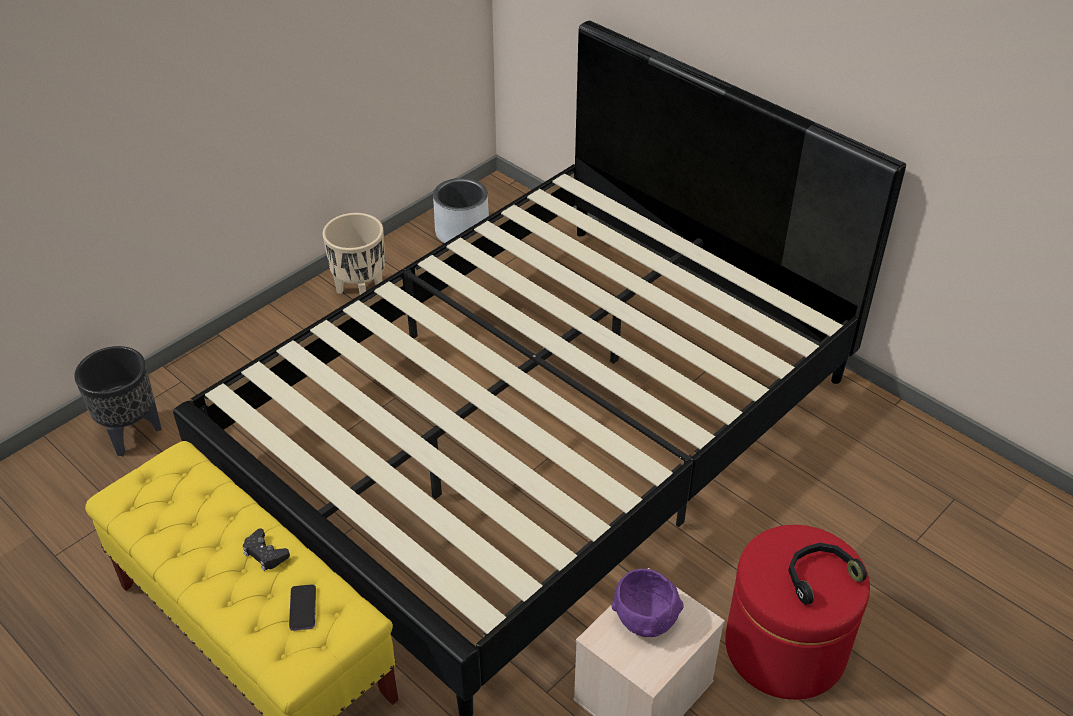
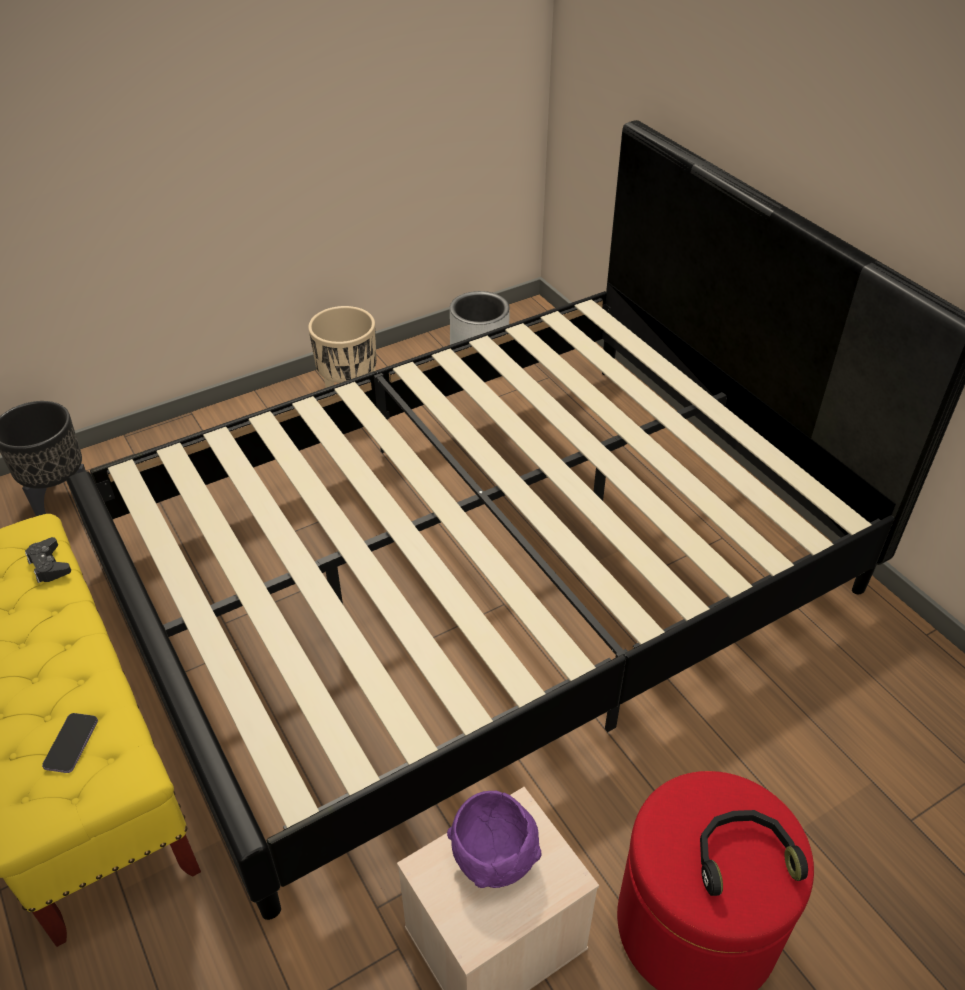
camera: 15 degrees right, 0 degrees up
(265, 553) = (64, 664): black game controller -> black game controller (49, 565)

